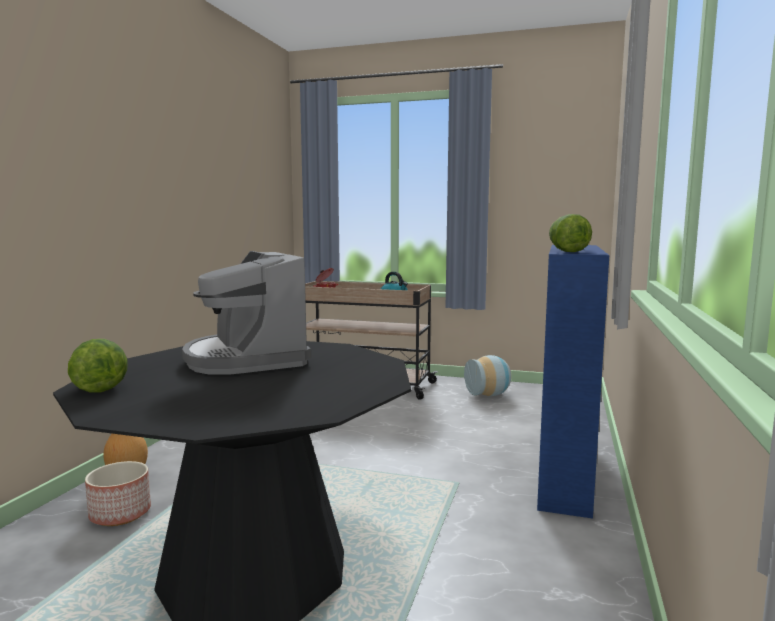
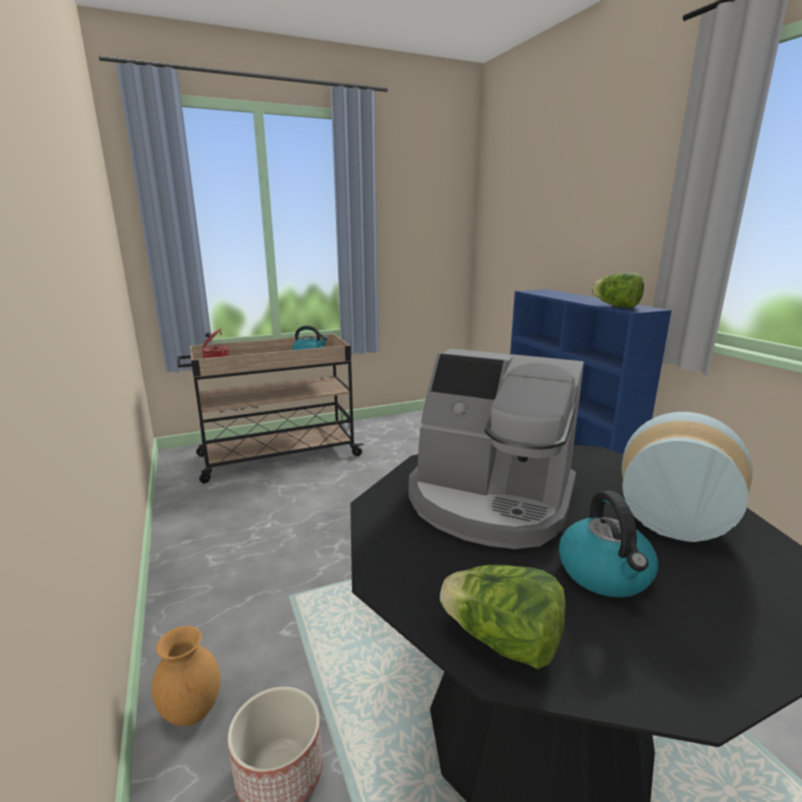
camera: 40 degrees left, 10 degrees up
(202, 389) = (605, 574): none -> kettle
(489, 395) = (404, 433): vase -> vase (673, 517)

